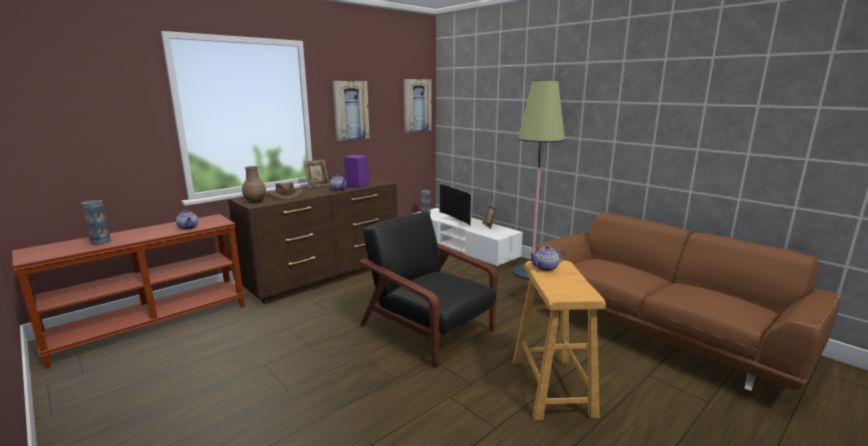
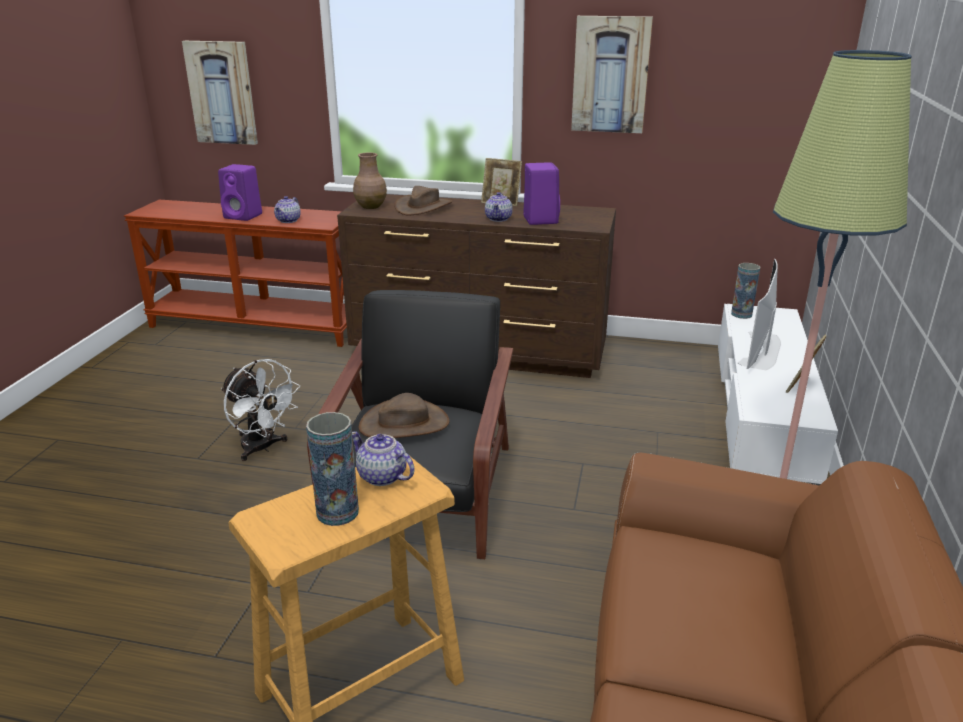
camera: 55 degrees right, 10 degrees up
(101, 242) = (207, 212): vase -> vase (337, 512)
(144, 235) = (244, 216): none -> purple speaker
(315, 362) = (262, 448): none -> white fan
(417, 105) = (787, 74): picture -> picture (222, 93)
(435, 284) = (404, 424): none -> brown hat

